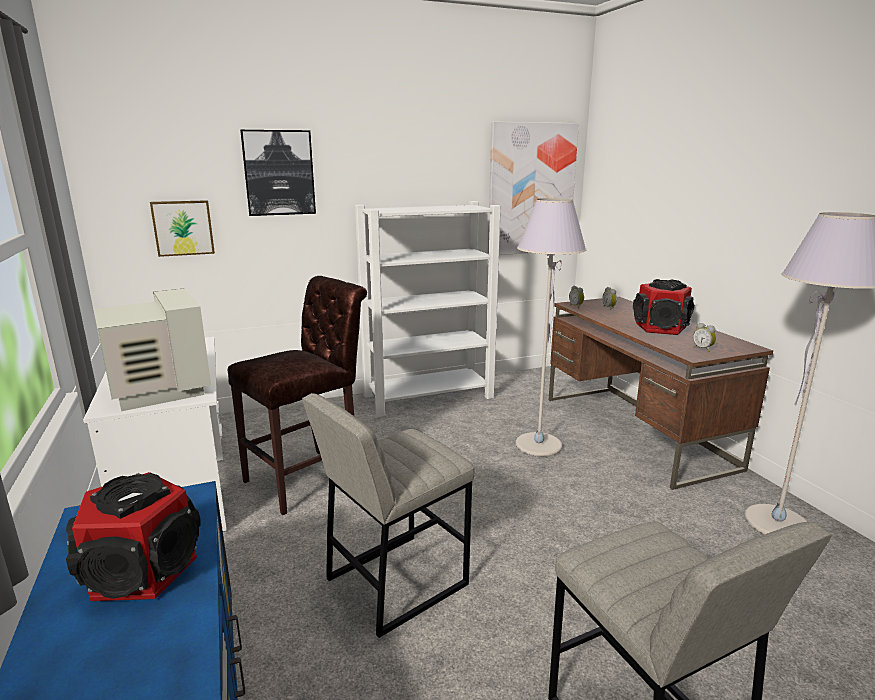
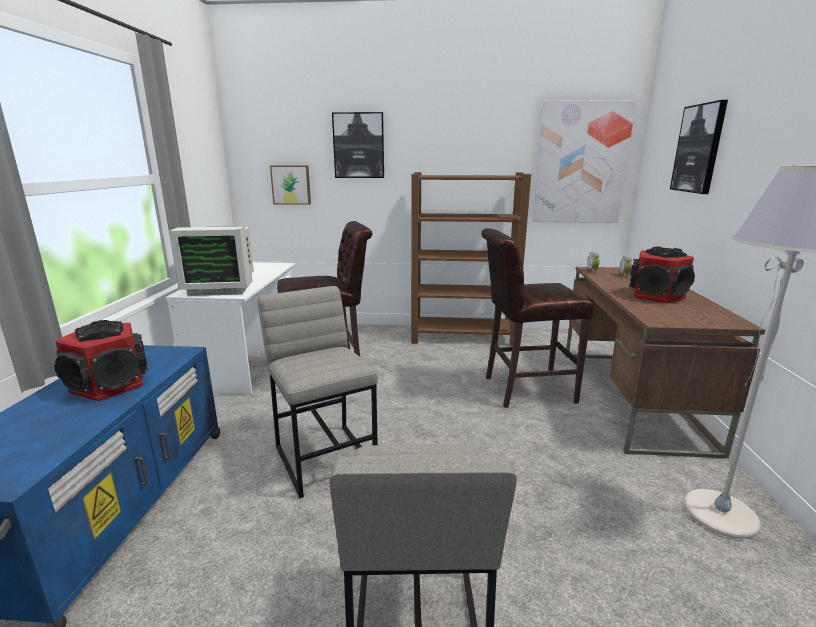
camera: 25 degrees right, 0 degrees up
(158, 390) = (221, 288): monitor -> monitor turned 90 degrees clockwise
(394, 583) = (324, 457): grey chair -> grey chair turned 75 degrees clockwise
(428, 396) = (462, 336): white bookcase -> brown bookcase
(538, 445) = (523, 389): grey floor lamp -> brown stool
(665, 179) = (698, 148): none -> picture
(703, 349) = (677, 317): alarm clock -> none

